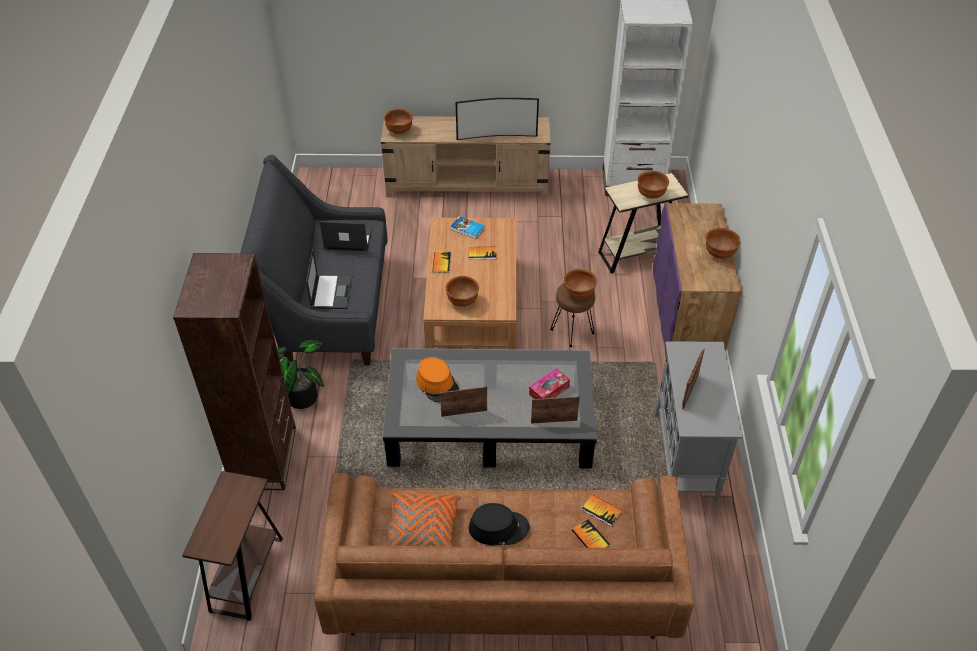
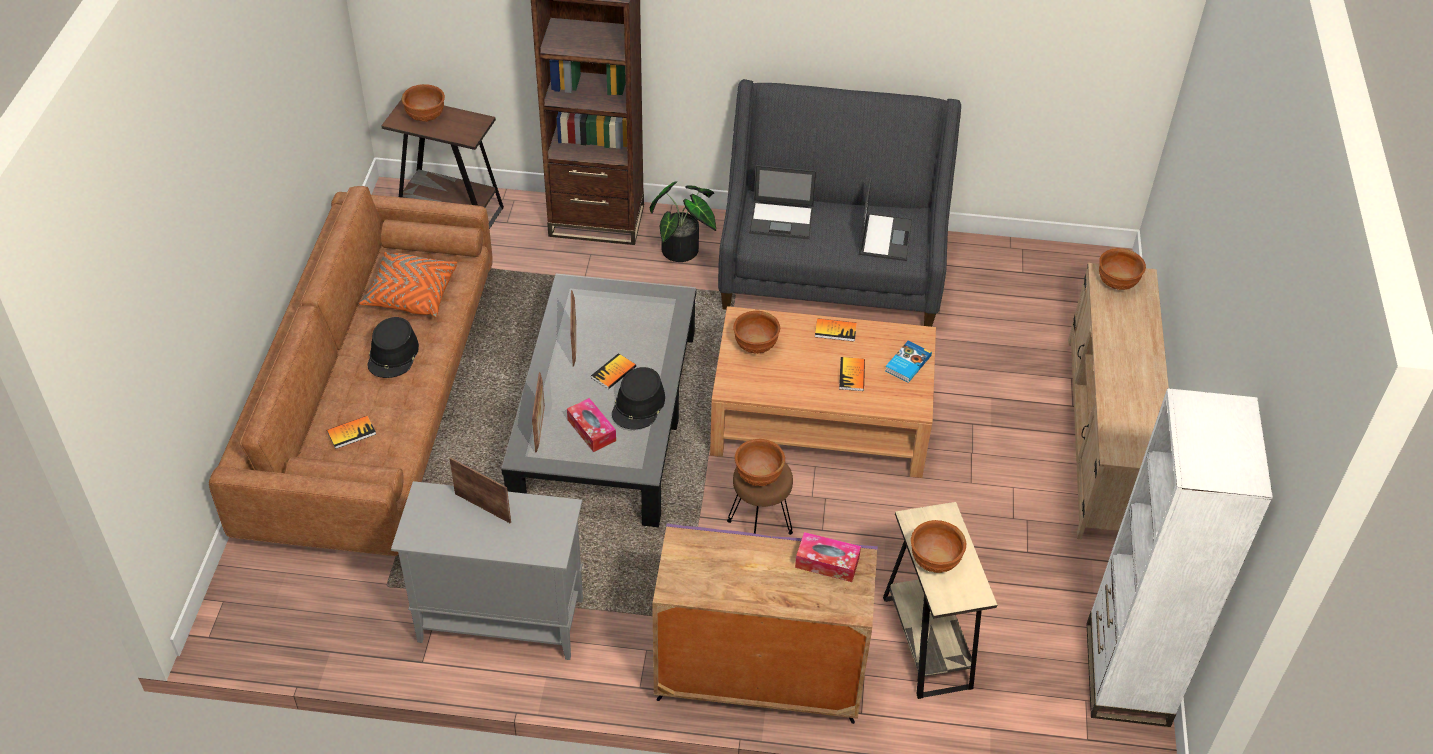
camera: 95 degrees right, 0 degrees up
(437, 384) = (625, 324): orange hat -> none
(496, 136) = (1113, 396): television -> none
(519, 367) = (639, 405): none -> black hat
(601, 510) = (385, 449): book -> book (613, 372)
(684, 221) = (827, 563): none -> tissue box
(719, 253) = (743, 593): brown bowl -> brown bowl (426, 117)

